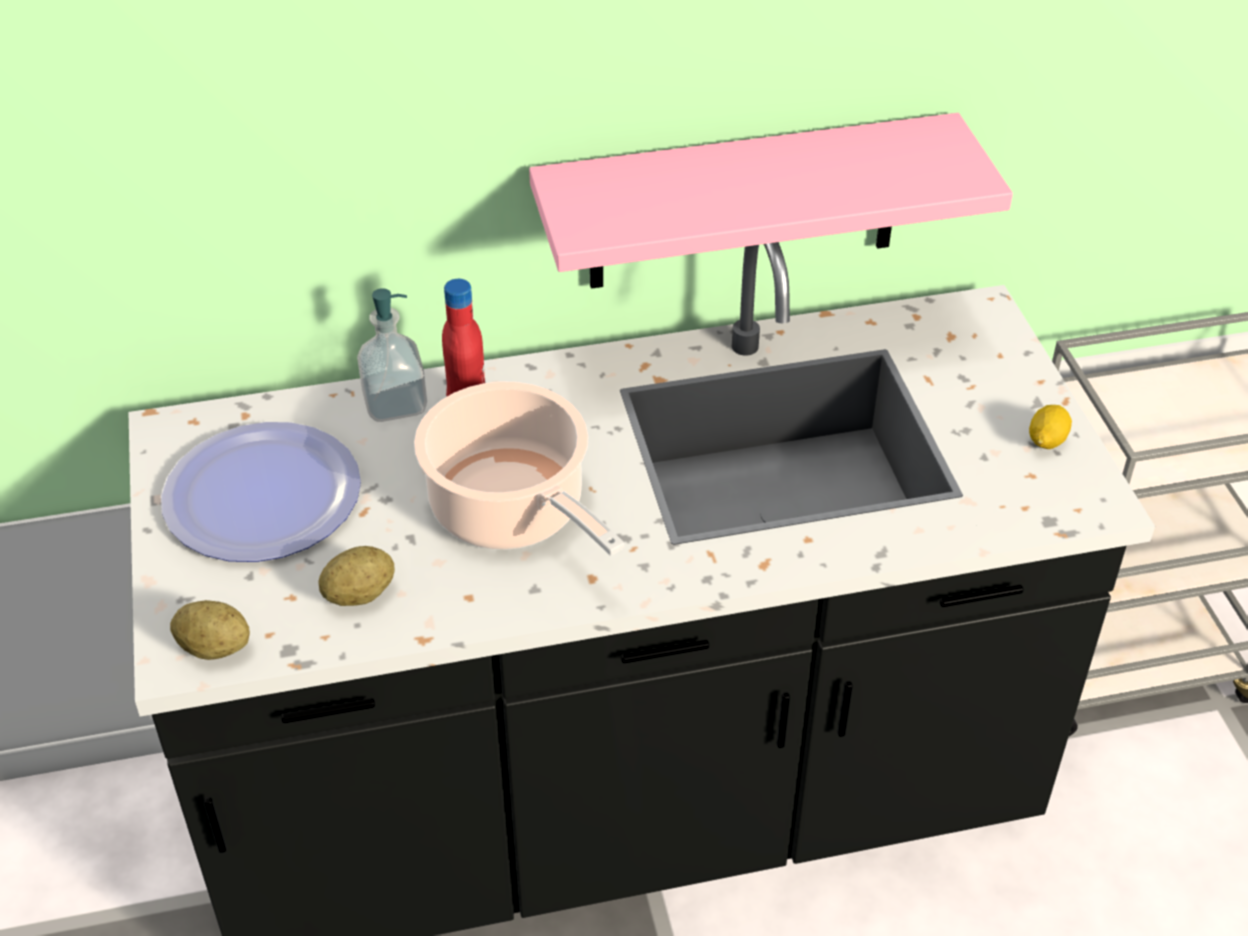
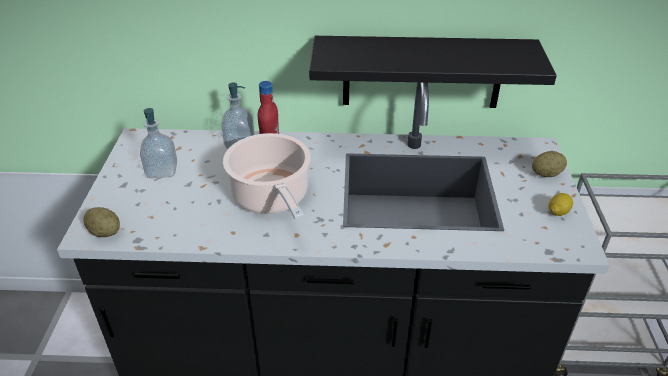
camera: 15 degrees right, 5 degrees down
(263, 495) = (162, 170): plate -> soap dispenser
(359, 594) = (182, 221): potato -> potato (546, 174)
(744, 203) = (422, 72): pink shelf -> black shelf

